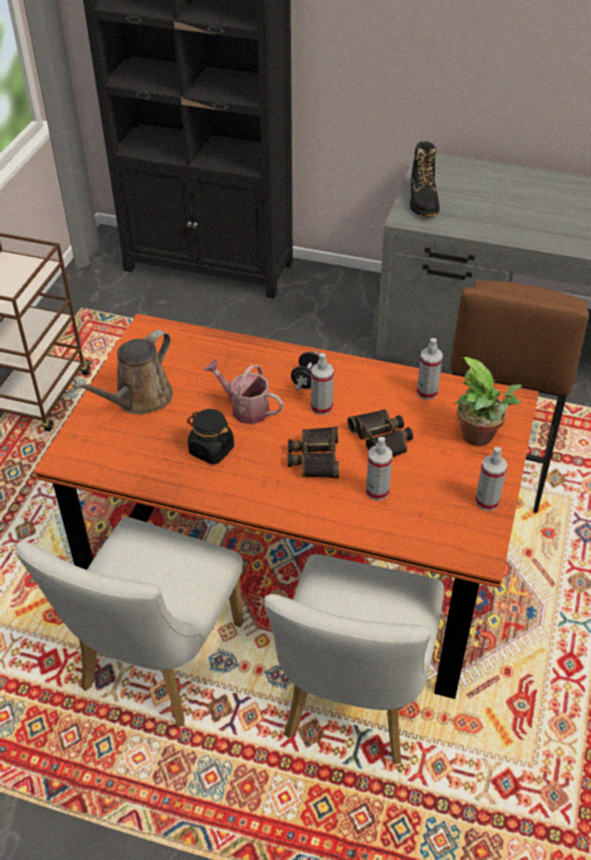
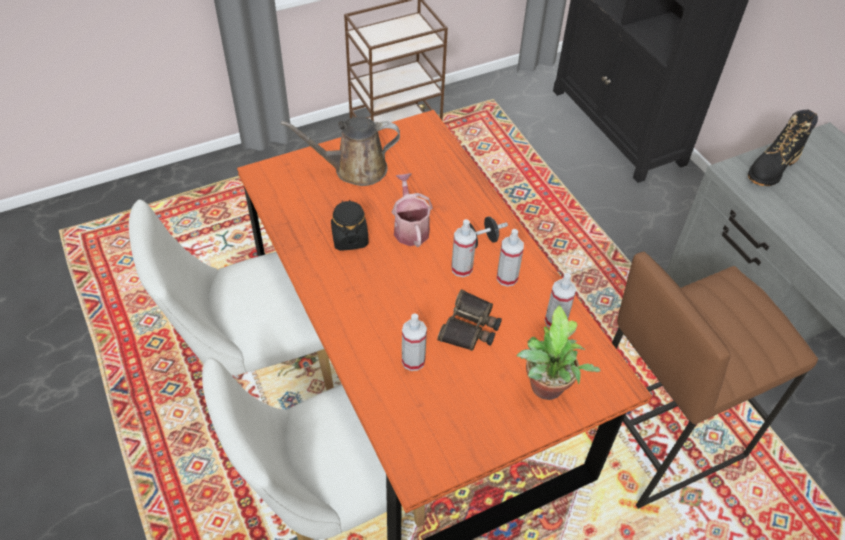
camera: 45 degrees right, 5 degrees up
(314, 457) = (406, 299): binoculars -> none
(487, 501) = (480, 441): spray bottle -> spray bottle (507, 278)

